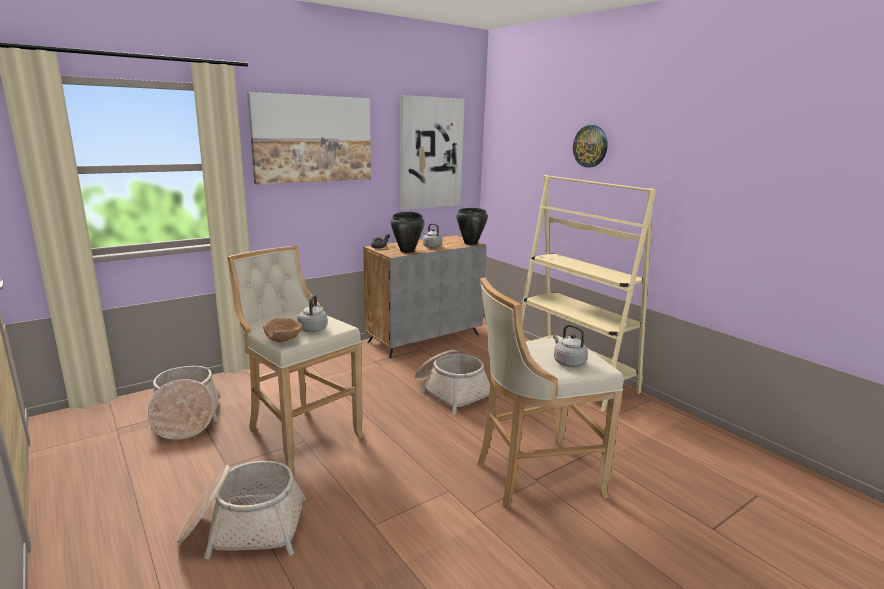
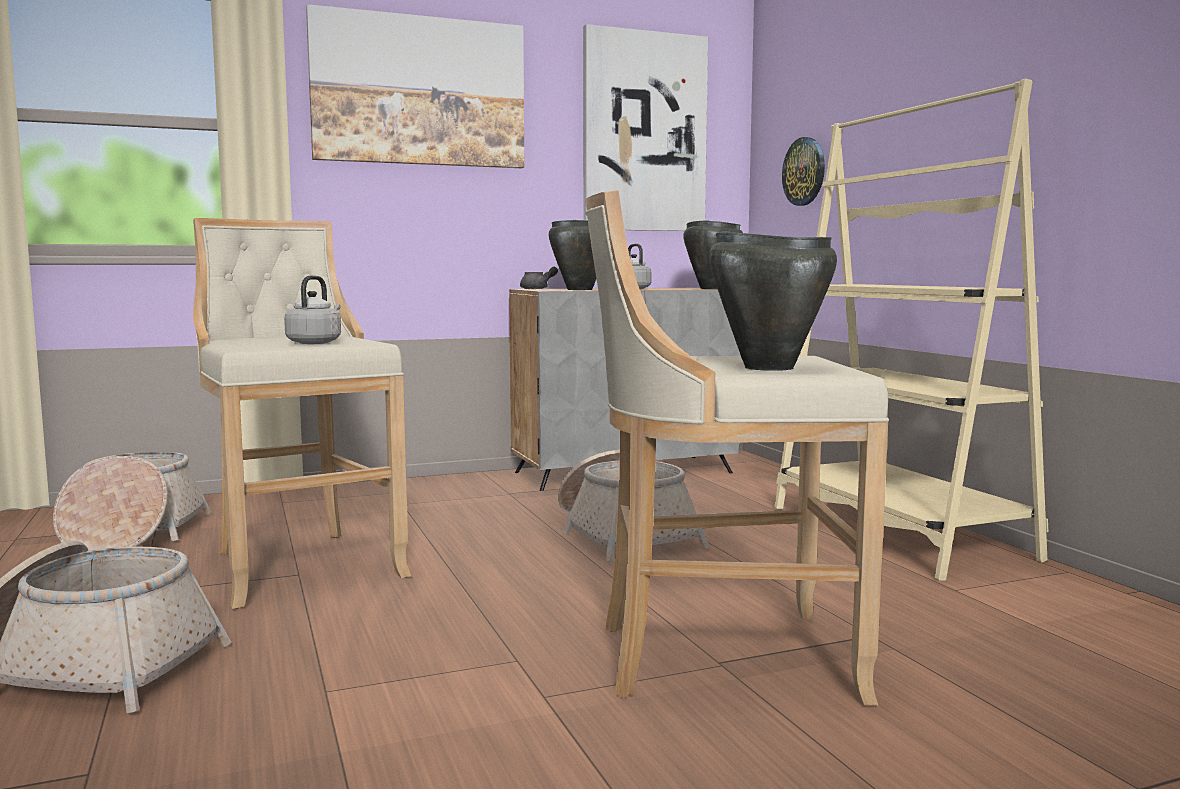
camera: 15 degrees right, 10 degrees down
(284, 341) = (246, 347): brown bowl -> none
(568, 362) = (767, 368): grey kettle -> black cooking pot
(590, 146) = (924, 62): wall clock -> wall clock (804, 171)

